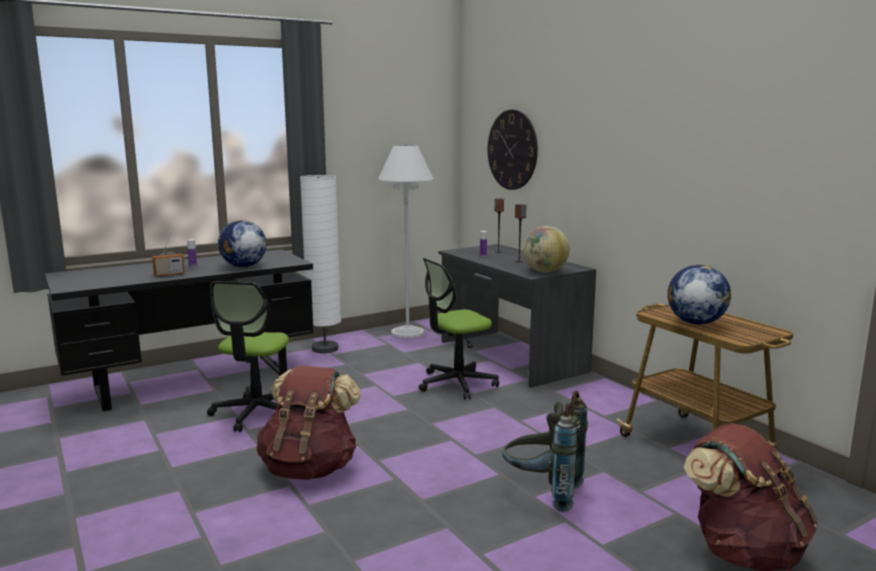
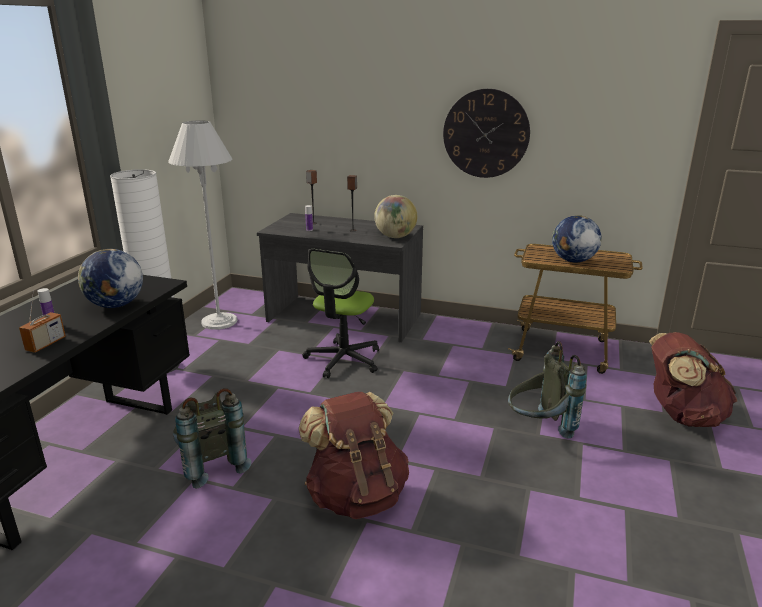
camera: 40 degrees left, 10 degrees up
(256, 413) = (211, 465): office chair -> grey backpack
(512, 150) = (301, 117): wall clock -> wall clock (486, 134)

